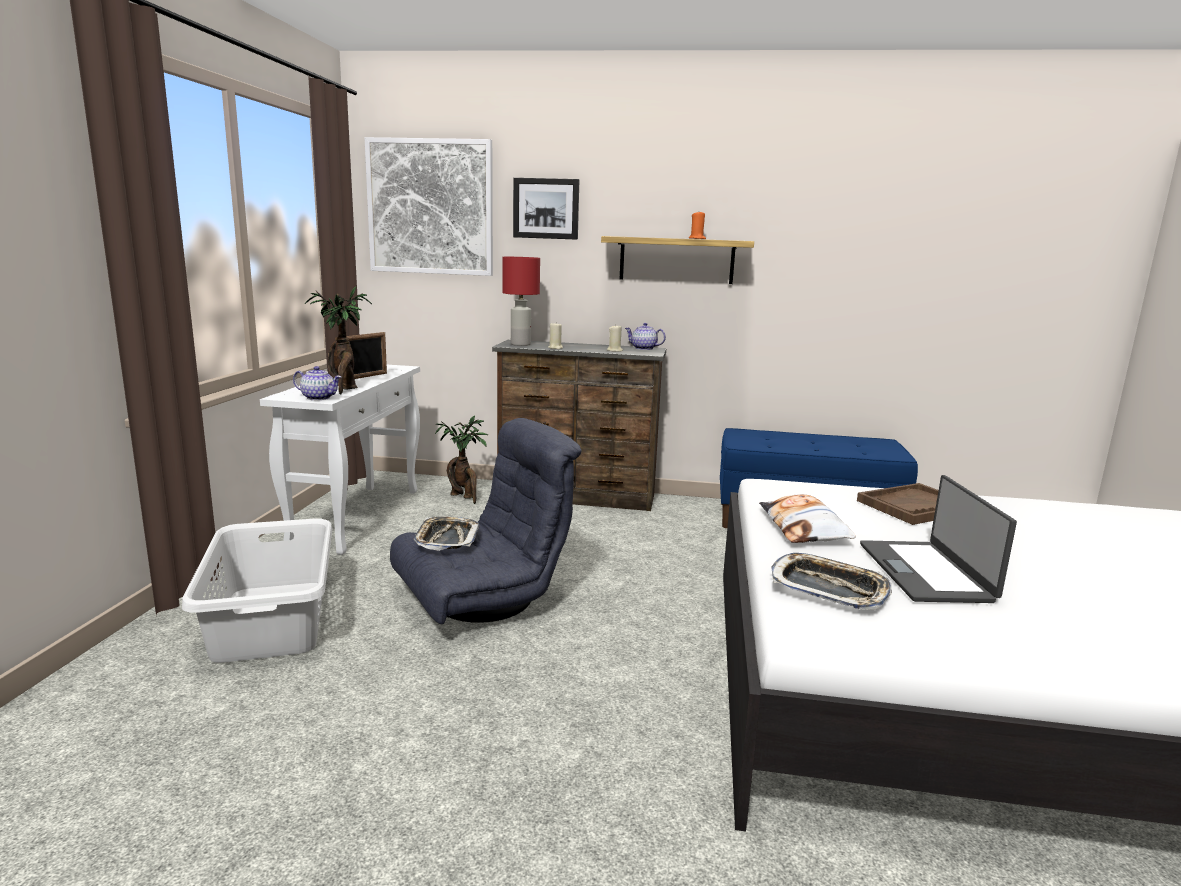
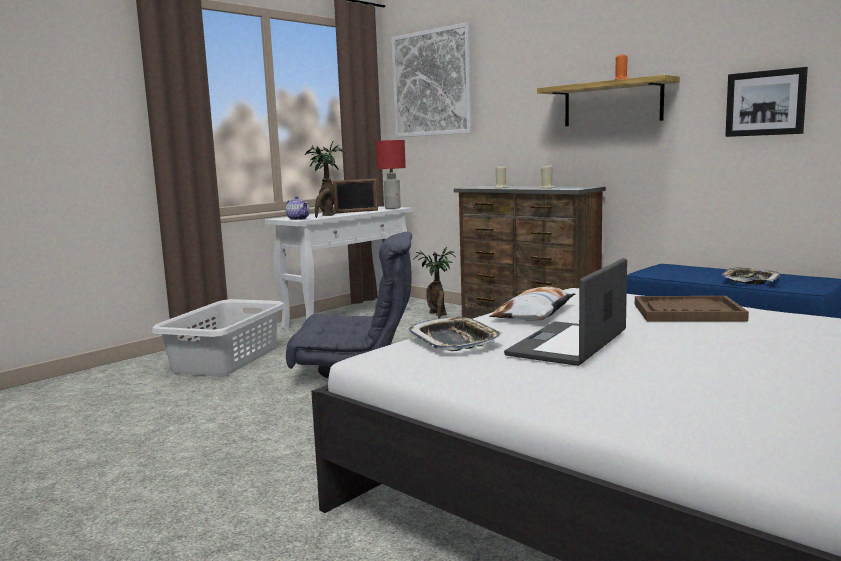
camera: 35 degrees right, 5 degrees down
(447, 538) = (336, 318): tray -> tray (750, 280)
(520, 344) = (480, 187): red table lamp -> red table lamp (392, 208)
(546, 208) = (509, 72): picture -> picture (765, 103)
(643, 348) = (580, 187): teapot -> none

